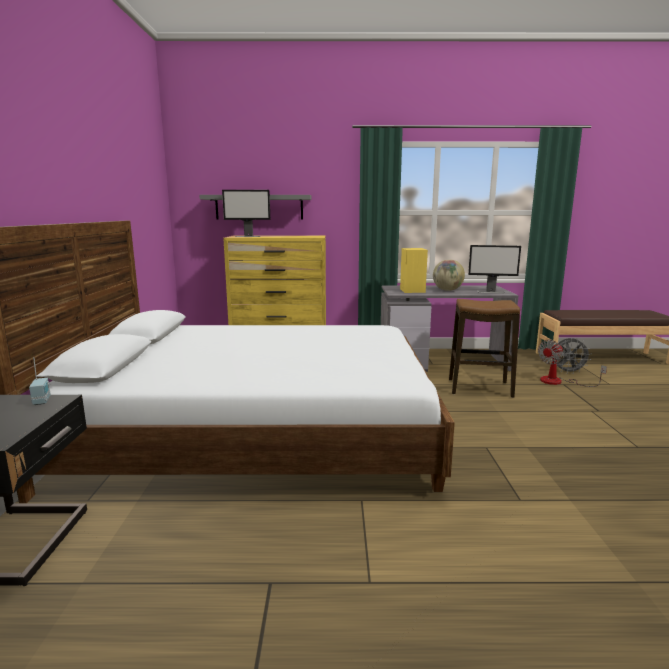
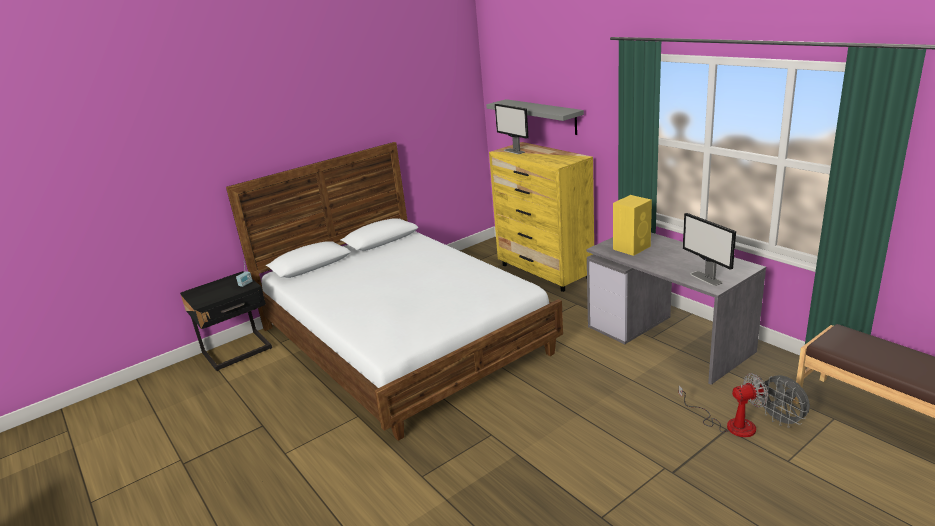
camera: 55 degrees right, 10 degrees up
(447, 290) = (668, 259): globe -> none
(479, 388) = (624, 386): stool -> none
(559, 382) = (730, 424): fan -> fan turned 150 degrees clockwise

